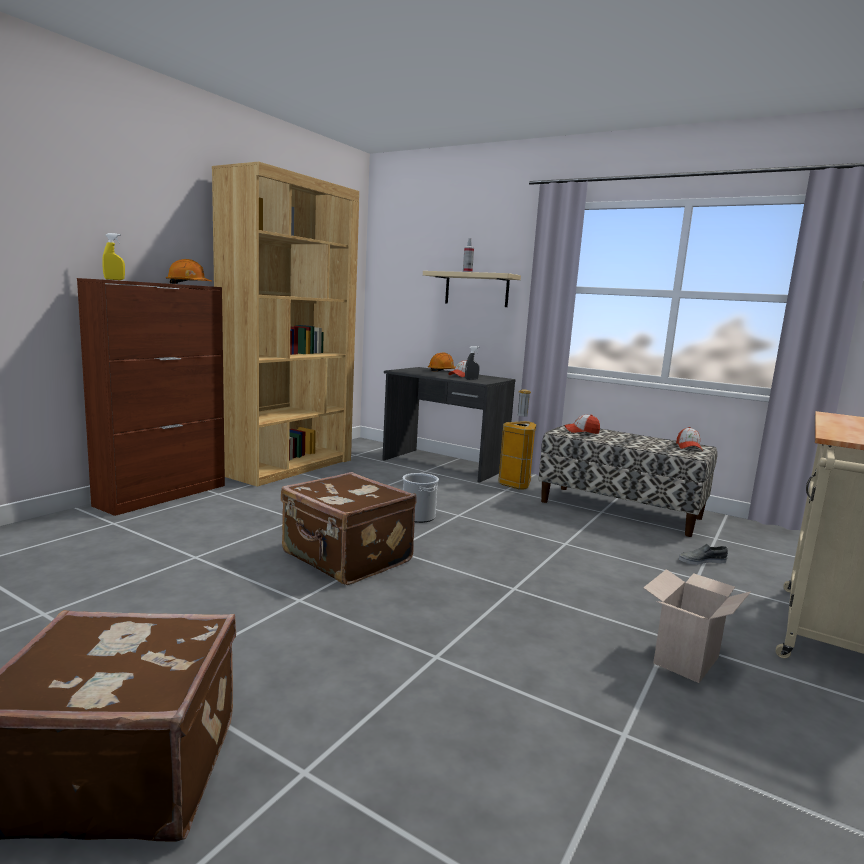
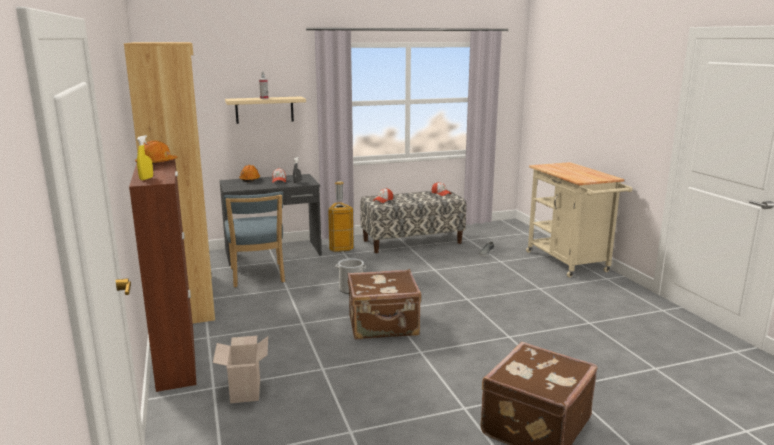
camera: 50 degrees left, 5 degrees up
(377, 474) = (257, 276): none -> blue chair
(685, 658) = (555, 292): cardboard box -> cardboard box (244, 390)

